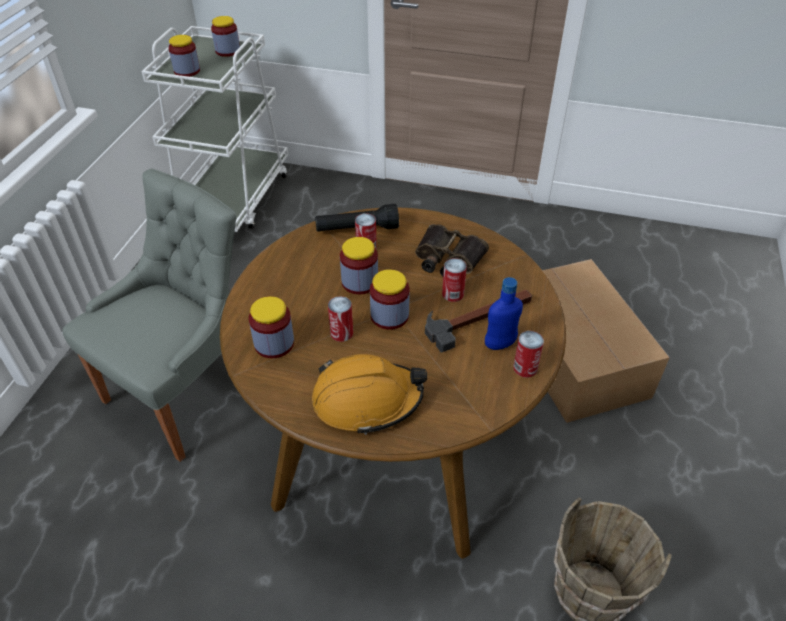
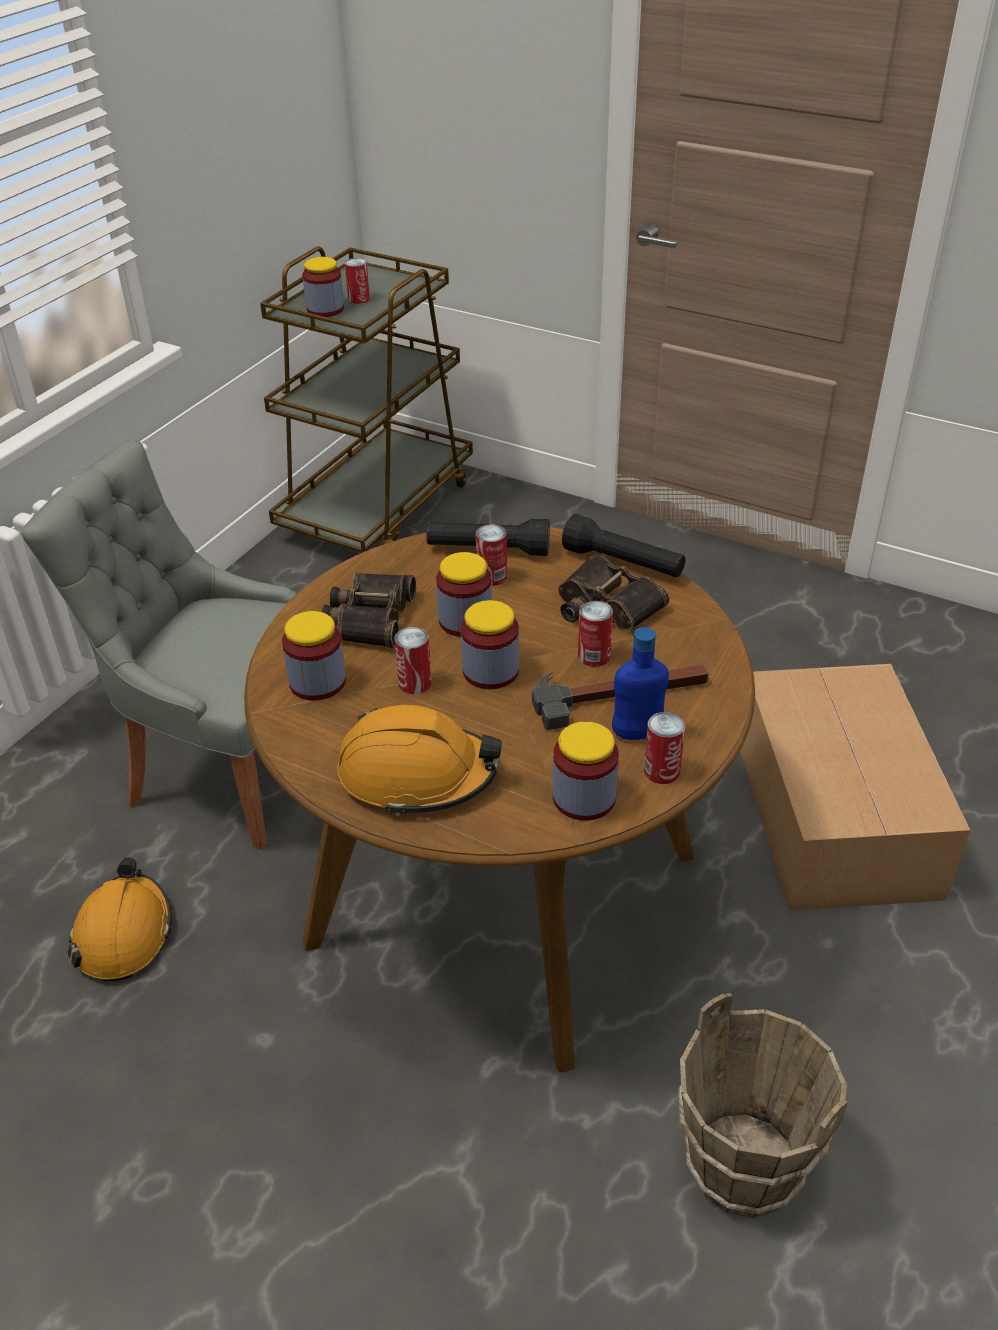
camera: 15 degrees right, 5 degrees down
(145, 526) = (123, 933): none -> orange hard hat
(185, 392) = (230, 766): grey chair -> grey chair turned 120 degrees counterclockwise
(208, 61) = (359, 299): none -> can
(228, 51) = (392, 287): jar -> jar (584, 798)
(233, 197) = (377, 506): white cart -> brown cart
(294, 290) = (369, 617): none -> binoculars
(448, 226) = (623, 563): none -> black flashlight

